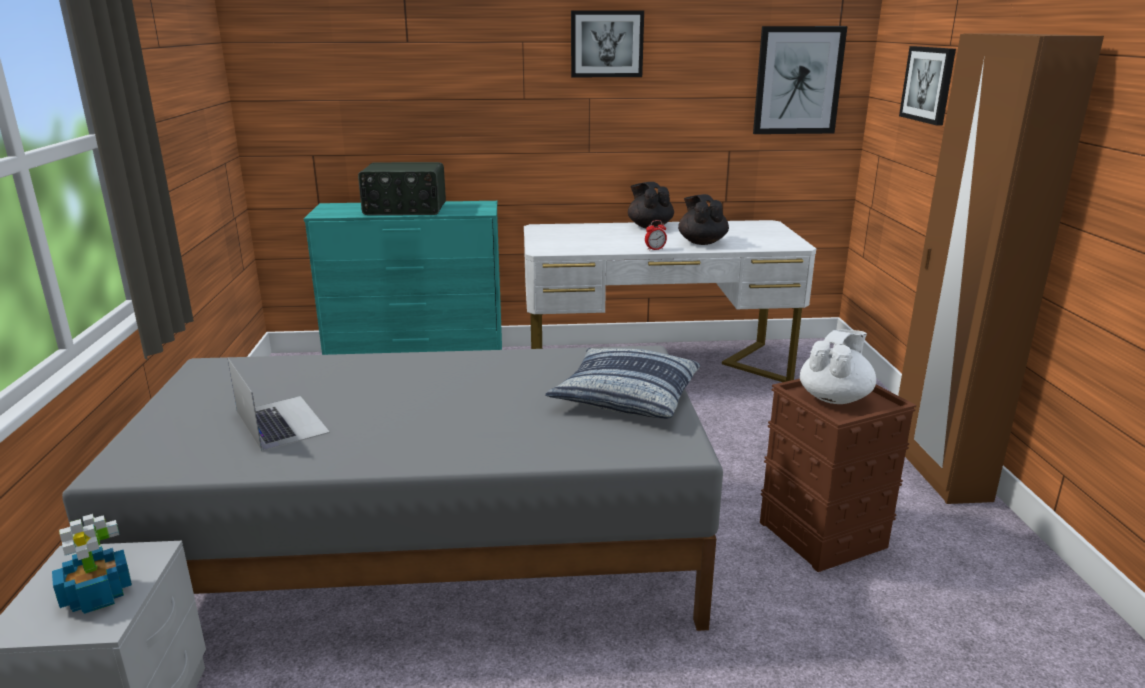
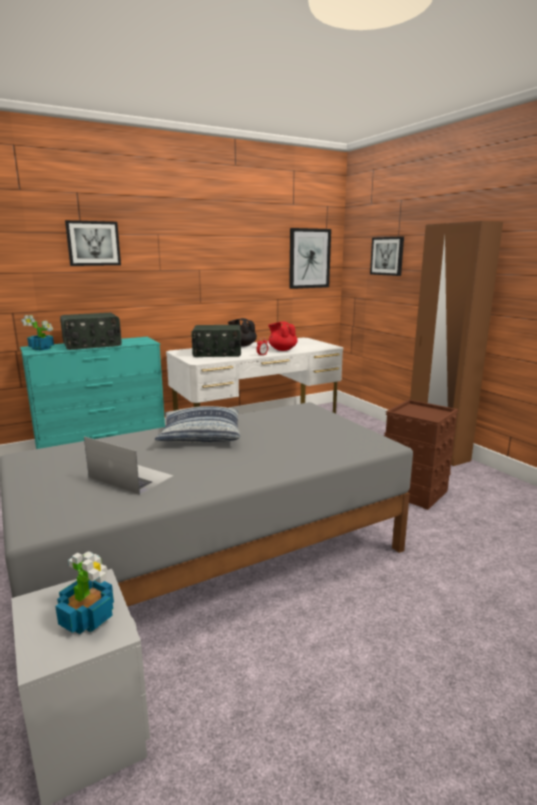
camera: 25 degrees left, 5 degrees down
(338, 209) = (42, 348): none -> potted plant
(590, 238) = (217, 353): none -> radio
(606, 44) = (208, 236): picture -> picture (93, 243)
(625, 396) = (325, 427): pillow -> pillow (200, 435)
(701, 242) = (282, 349): black teapot -> red teapot
(835, 398) = (418, 413): white teapot -> none

